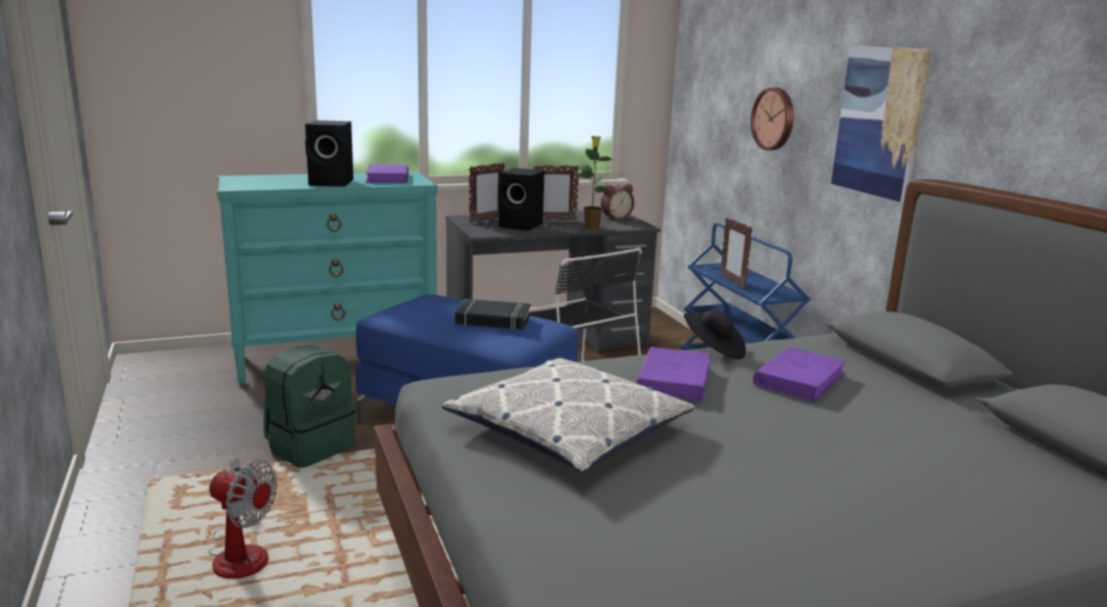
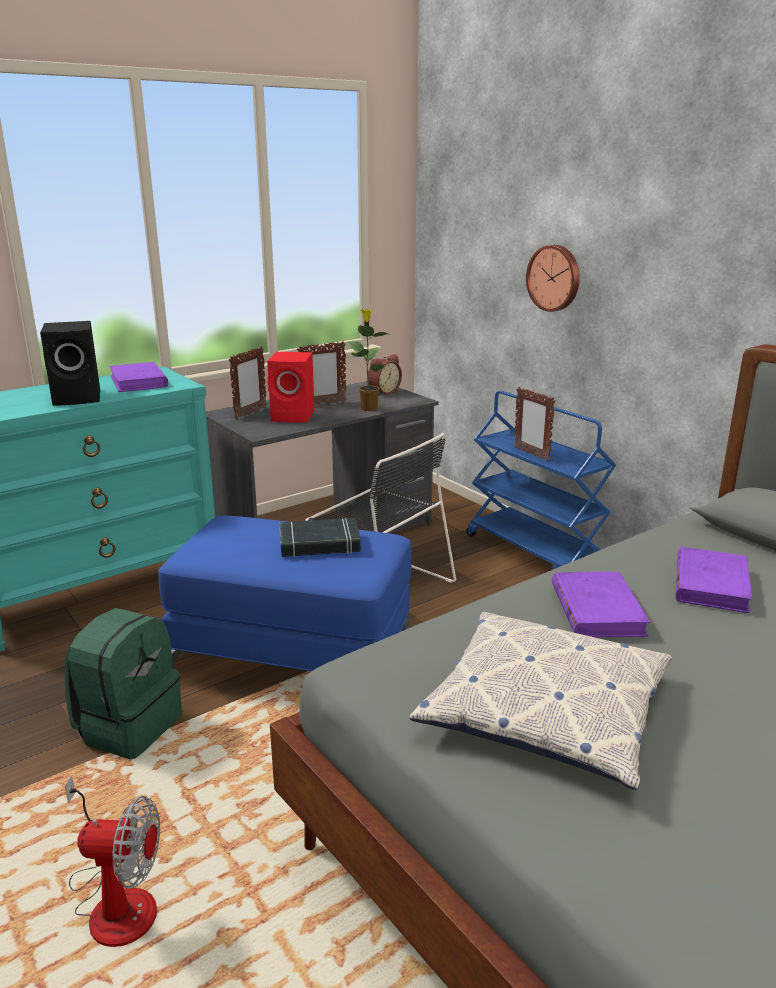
camera: 15 degrees left, 5 degrees up
(522, 225) = (294, 416): black speaker -> red speaker
(713, 350) = (602, 559): black hat -> none
(880, 121) = (691, 282): picture -> none

